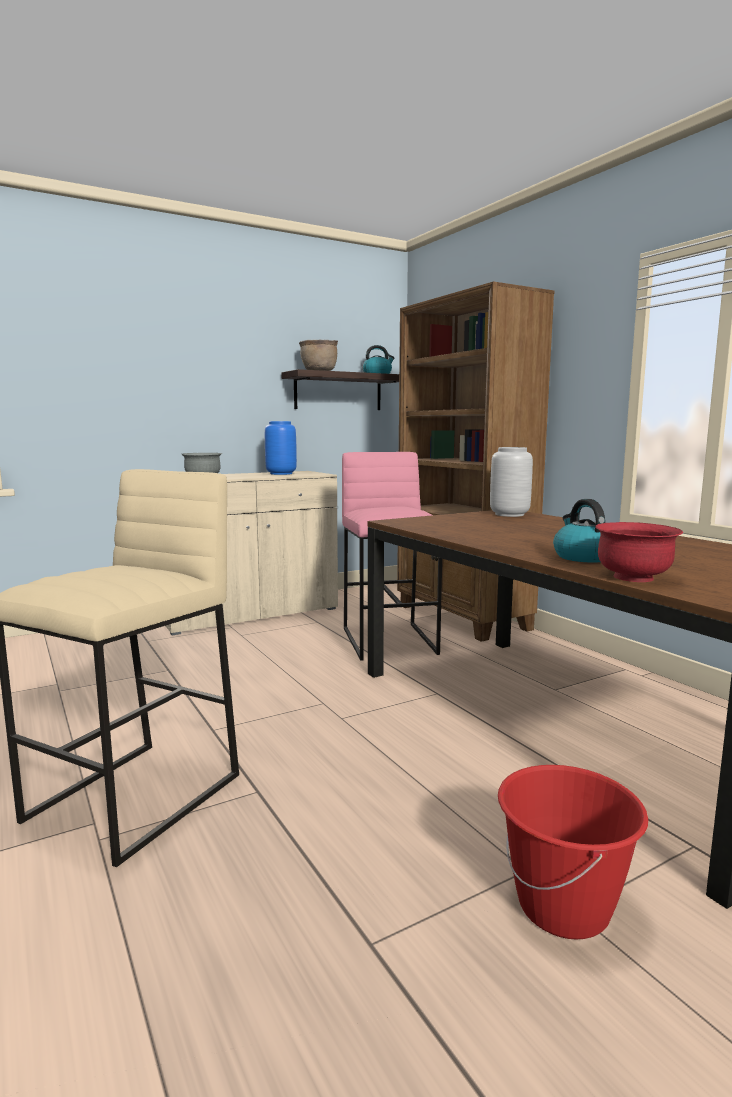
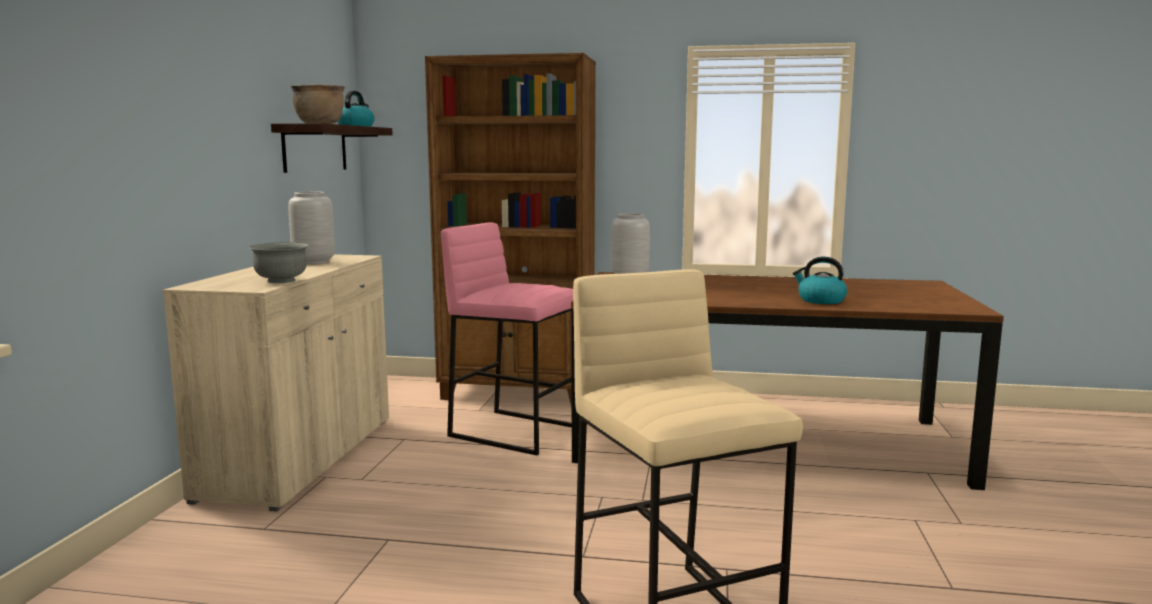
camera: 50 degrees left, 0 degrees up
(281, 473) = (313, 261): blue vase -> grey vase
(564, 907) = (956, 524): red bucket -> none
(633, 578) = (892, 307): red bowl -> none

